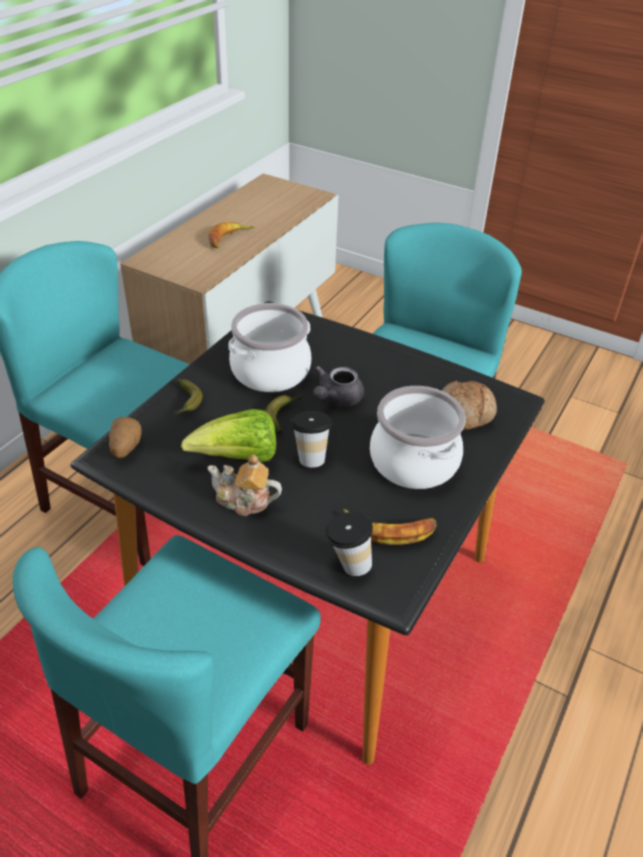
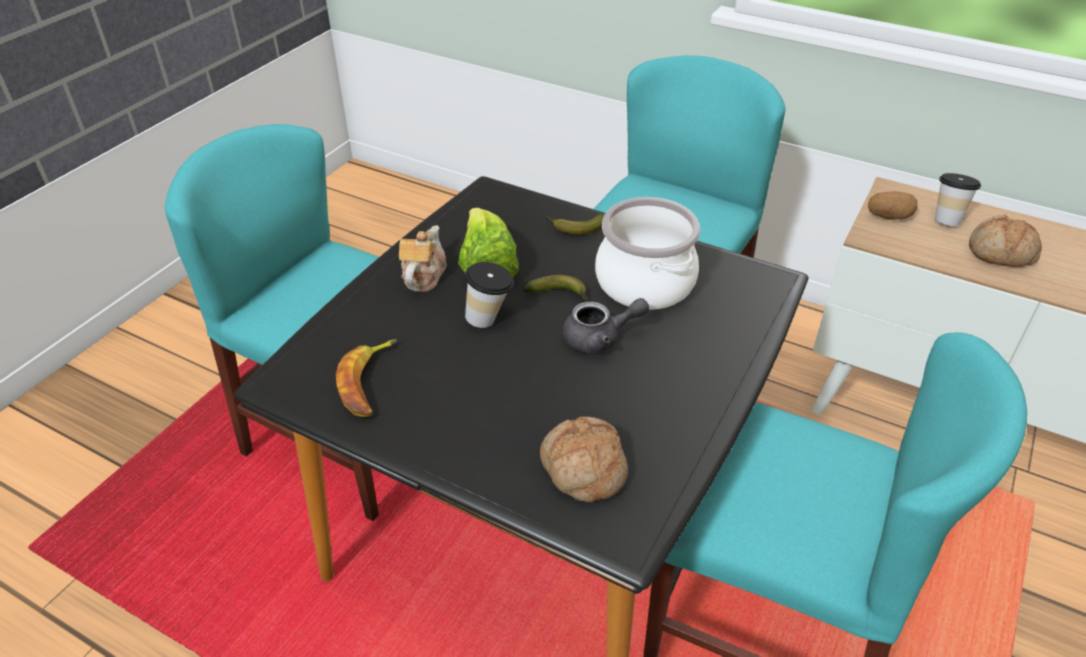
camera: 90 degrees right, 0 degrees up
(125, 447) = (501, 199): potato -> potato (889, 216)
(228, 239) = (1000, 253): banana -> bread
(336, 399) = (599, 339): grey teapot -> grey teapot turned 135 degrees clockwise
(347, 564) = (326, 349): cup -> cup (946, 219)
(413, 462) = (481, 407): cooking pot -> none

